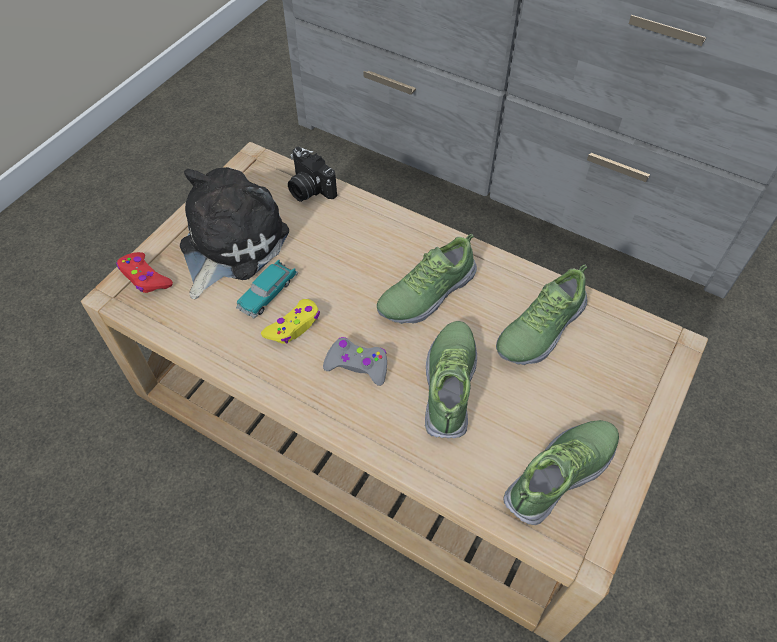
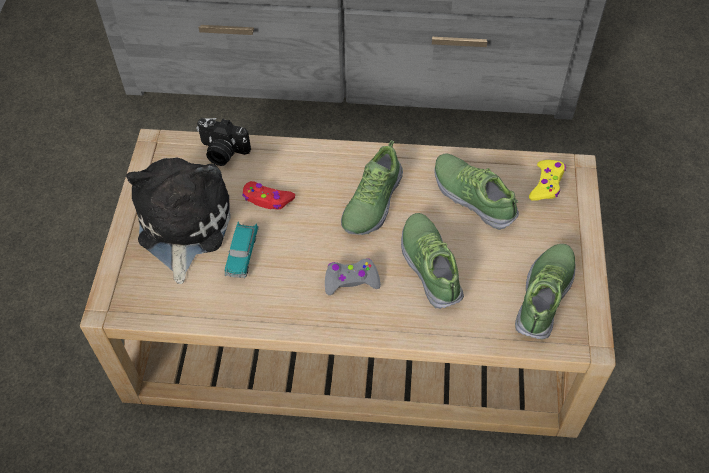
camera: 25 degrees left, 0 degrees up
(145, 278) = (126, 283): red game controller -> red game controller (267, 199)
(293, 326) = (281, 271): yellow game controller -> yellow game controller (546, 184)
(539, 329) = (473, 196): shoe -> shoe turned 120 degrees clockwise

